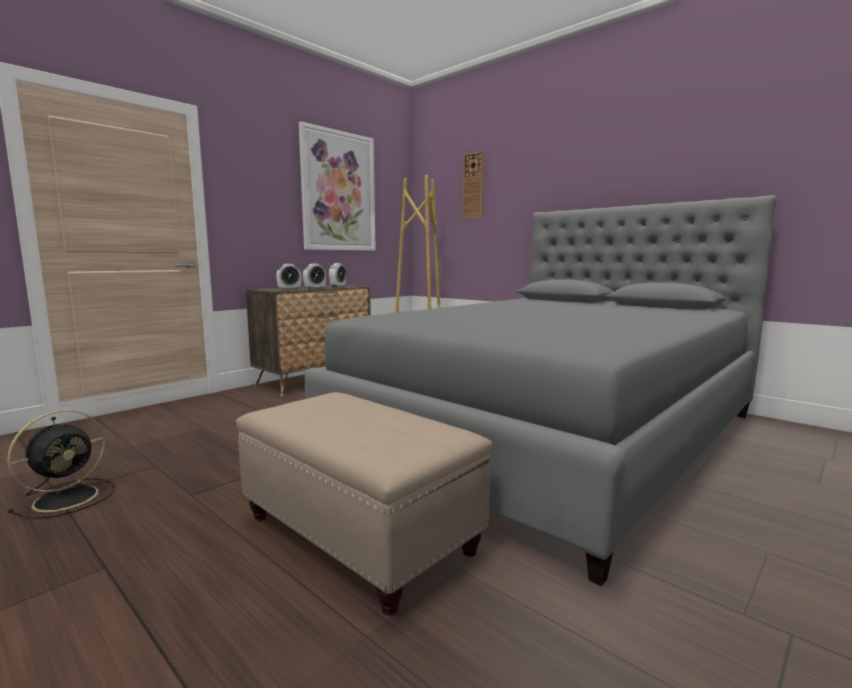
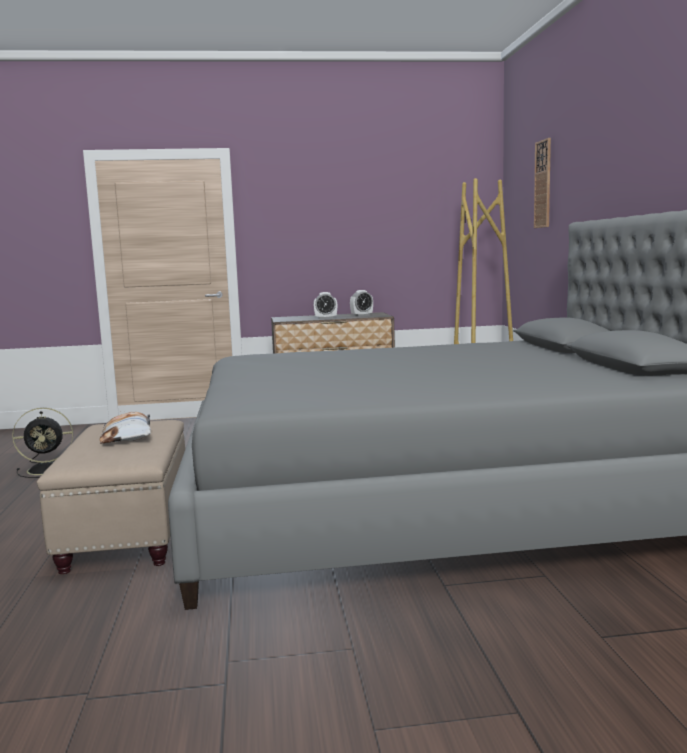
camera: 40 degrees right, 0 degrees up
(289, 289) = (298, 319): alarm clock -> none
(338, 191) = (387, 206): picture -> none
(344, 415) = (128, 435): none -> pillow

